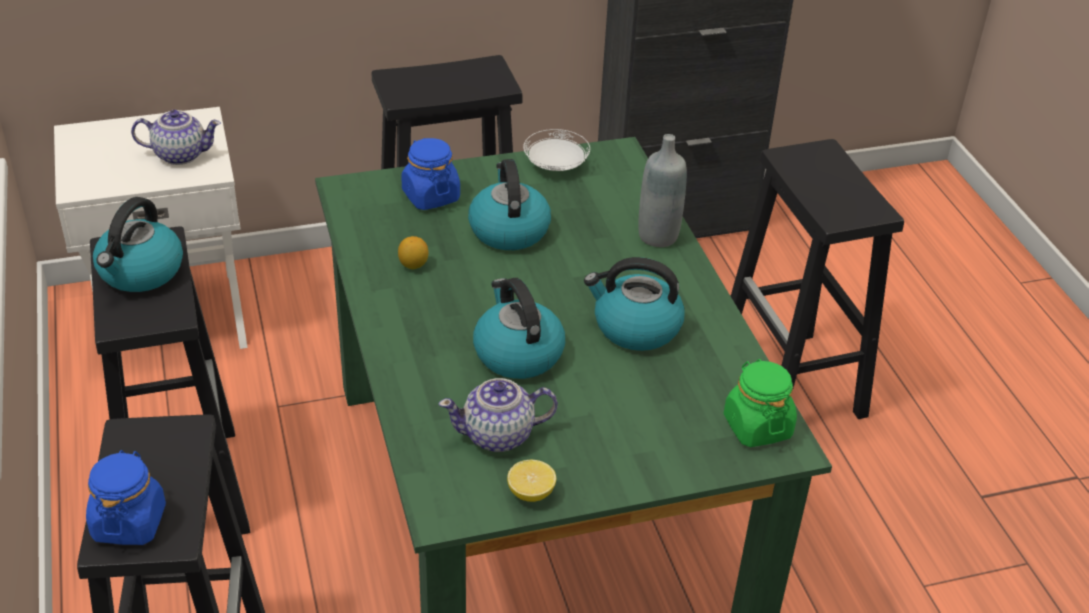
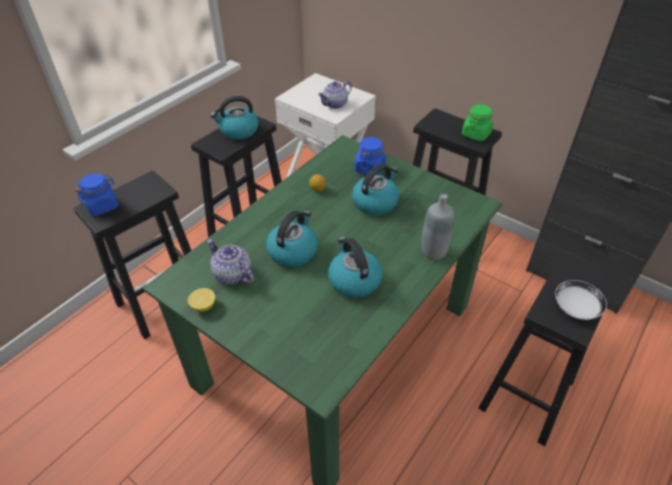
camera: 55 degrees right, 5 degrees up
(181, 154) = (335, 104): teapot -> teapot turned 90 degrees clockwise
(556, 165) = (441, 190): white plate -> white plate (576, 308)
(757, 426) = (326, 367): green jar -> green jar (476, 134)

